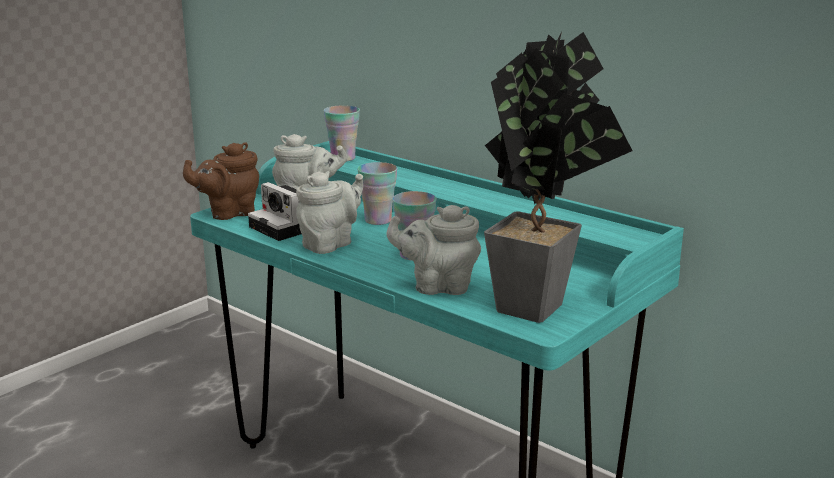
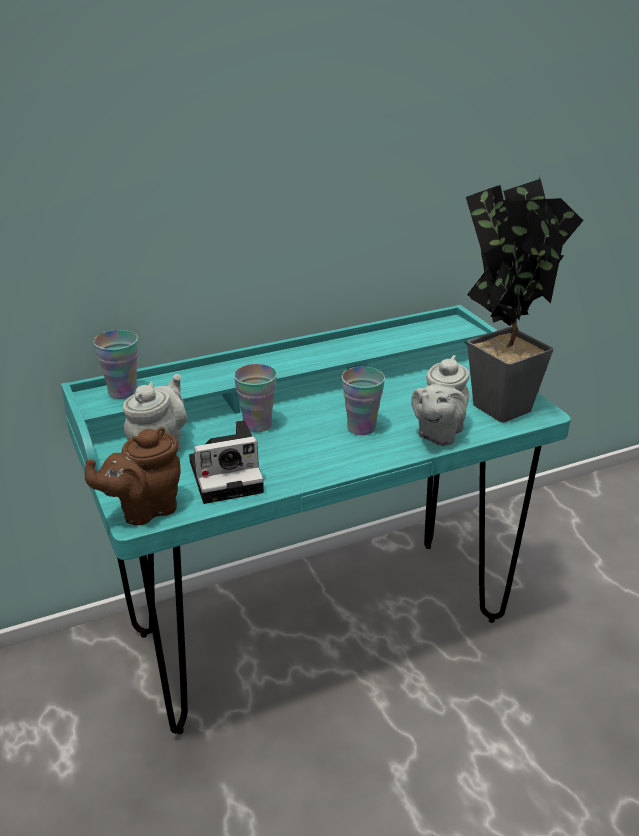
camera: 65 degrees left, 10 degrees up
(228, 213) = (144, 510): brown teapot -> brown teapot turned 60 degrees clockwise
(330, 244) = (298, 464): grey teapot -> none

